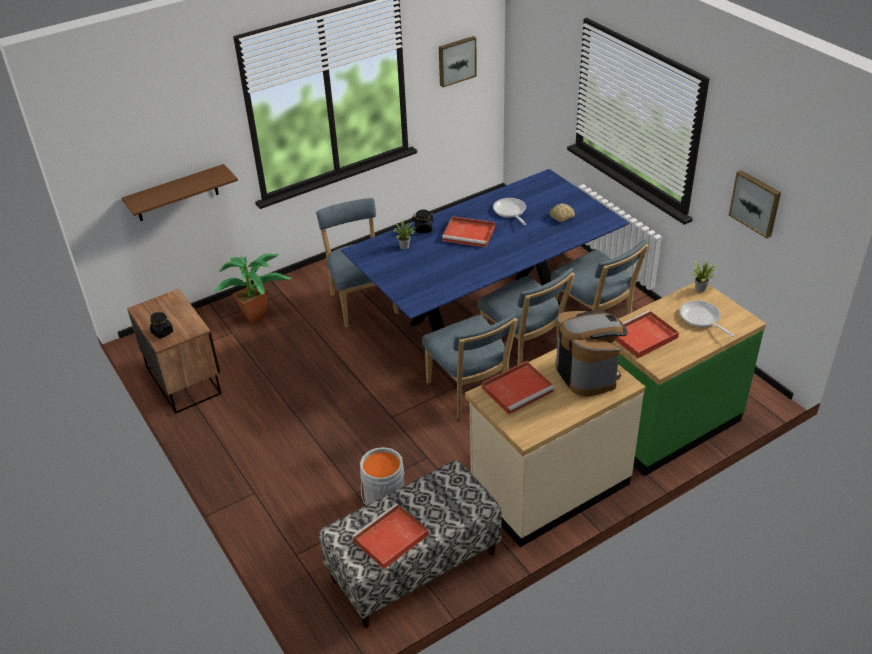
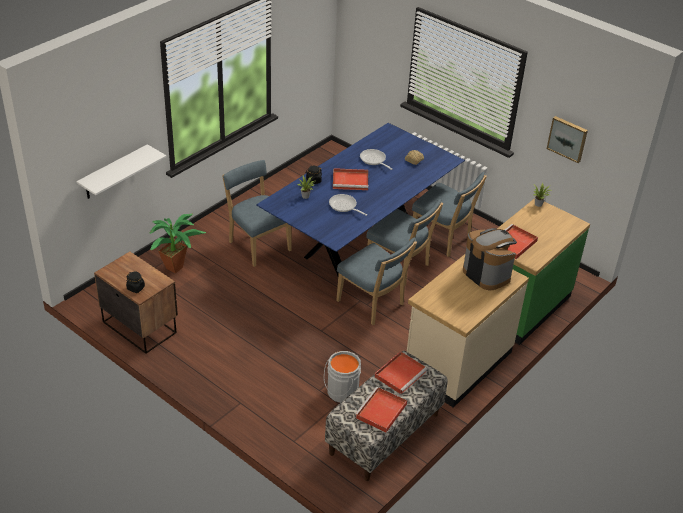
camera: 20 degrees left, 0 degrees up
(176, 193) = (114, 172): brown shelf -> white shelf
(456, 61) = (305, 42): picture -> none
(518, 389) = (444, 291): red tray -> red tray (400, 373)
(701, 319) = (547, 226): frying pan -> frying pan (344, 206)

